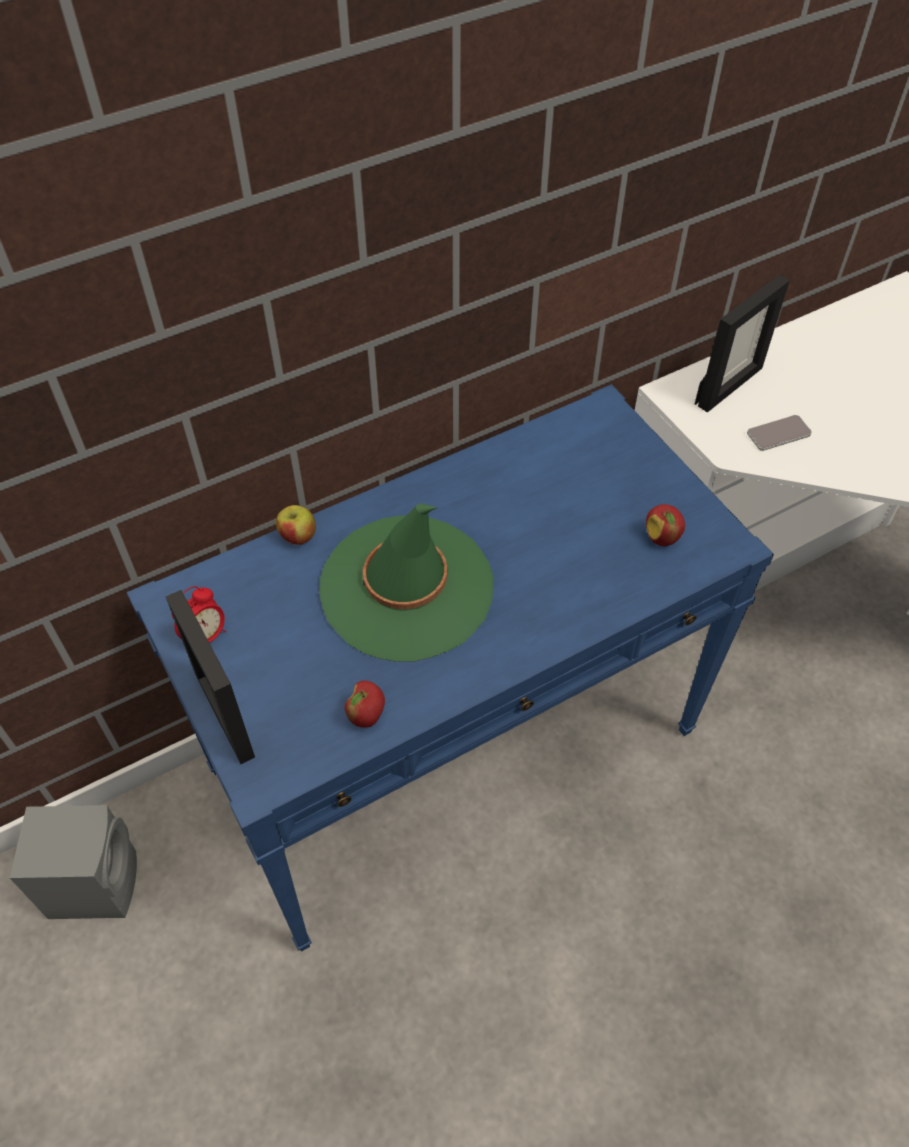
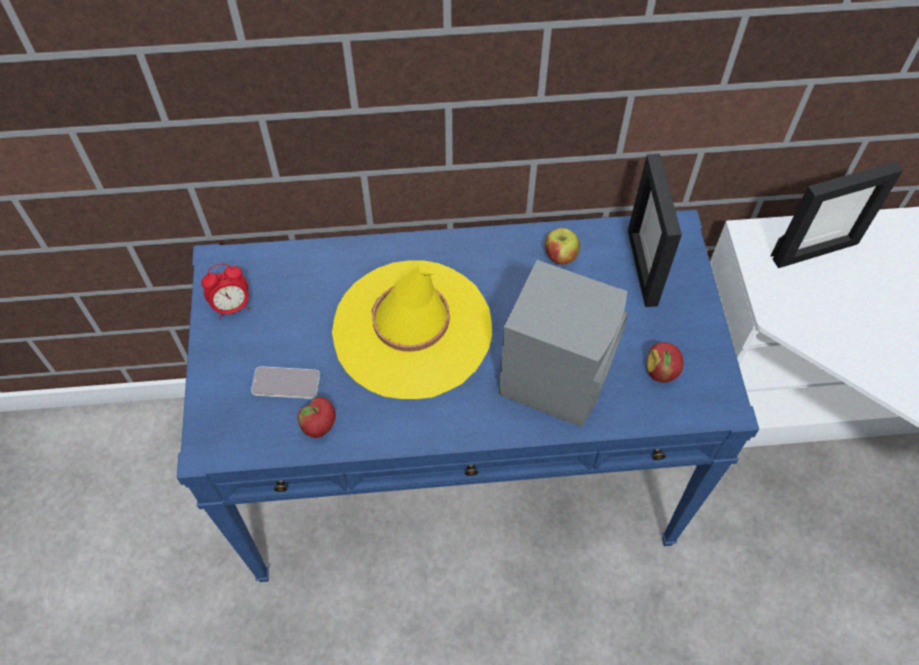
camera: 25 degrees right, 5 degrees up
(95, 881) = (139, 456): grey speaker -> grey speaker (556, 376)
(227, 714) = (214, 379): picture frame -> picture frame (644, 267)
(298, 537) = (348, 250): apple -> apple (560, 256)
(407, 588) = (412, 329): green hat -> yellow hat
(778, 434) = (837, 314): phone -> phone (286, 383)

